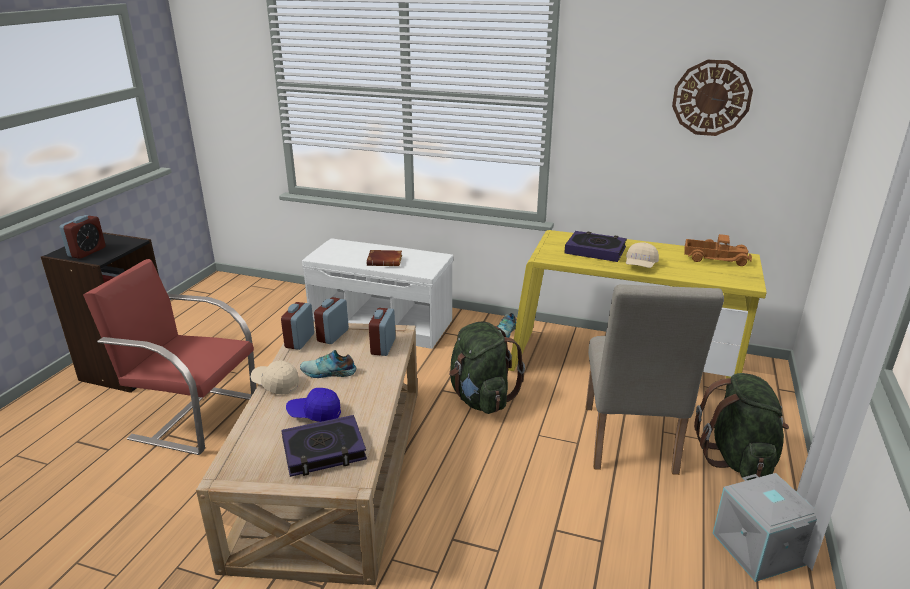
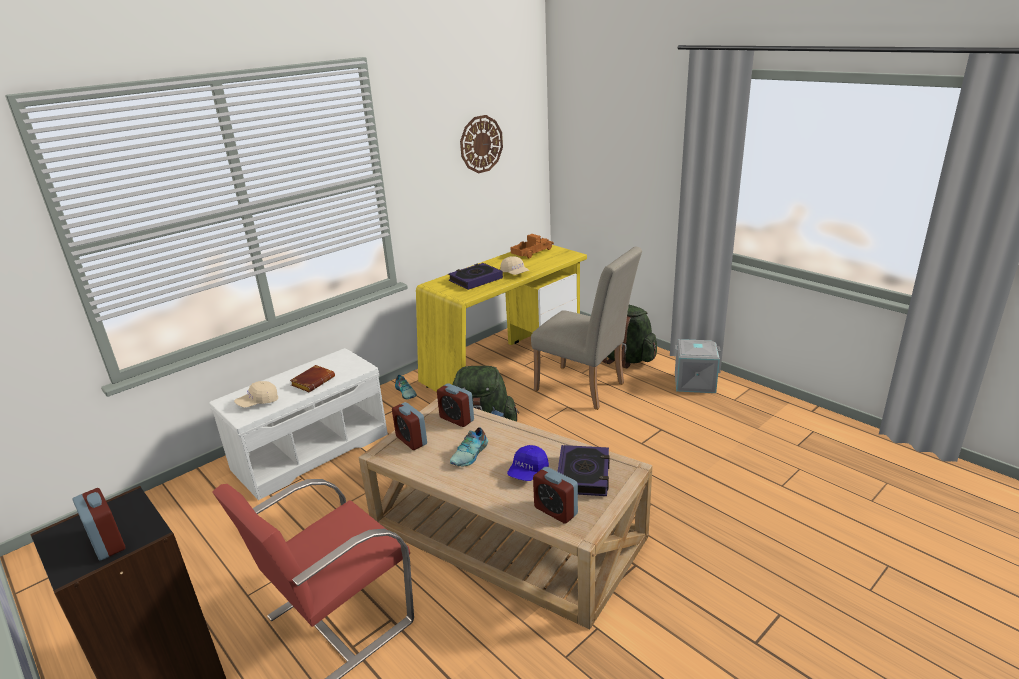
camera: 60 degrees left, 0 degrees up
(275, 384) = (462, 486): beige cap -> beige cap (258, 402)
(300, 341) = (401, 460): alarm clock -> alarm clock (555, 511)

